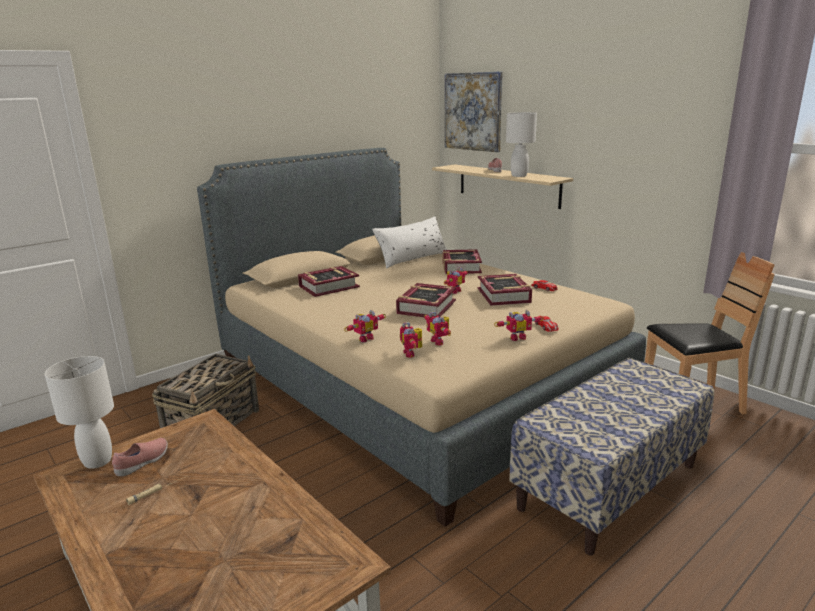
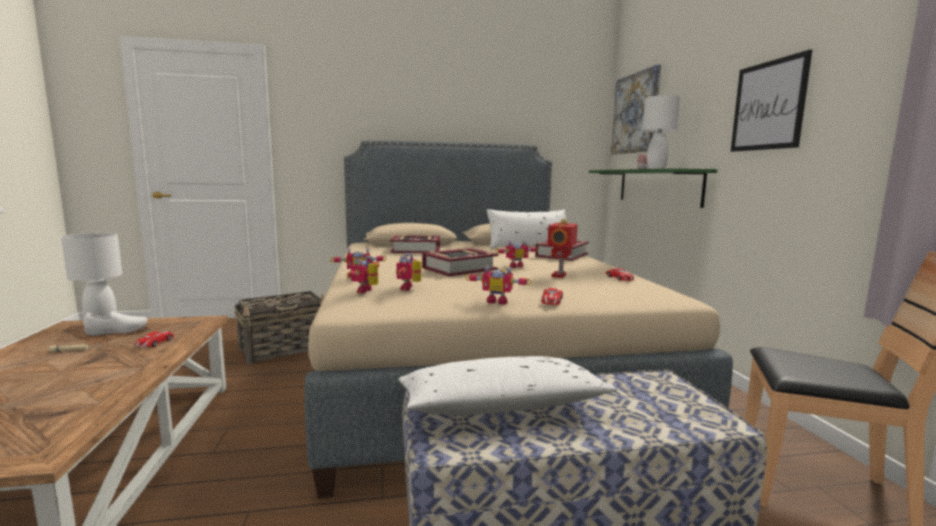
camera: 30 degrees right, 10 degrees down
(143, 463) = (117, 332): pink shoe -> white shoe
(215, 458) = (155, 342): none -> toy car
(504, 295) = (560, 275): book -> toy robot
(508, 185) = (658, 186): beige shelf -> green shelf
(586, 415) = (500, 406): none -> white pillow
(619, 135) = (768, 106): none -> picture

